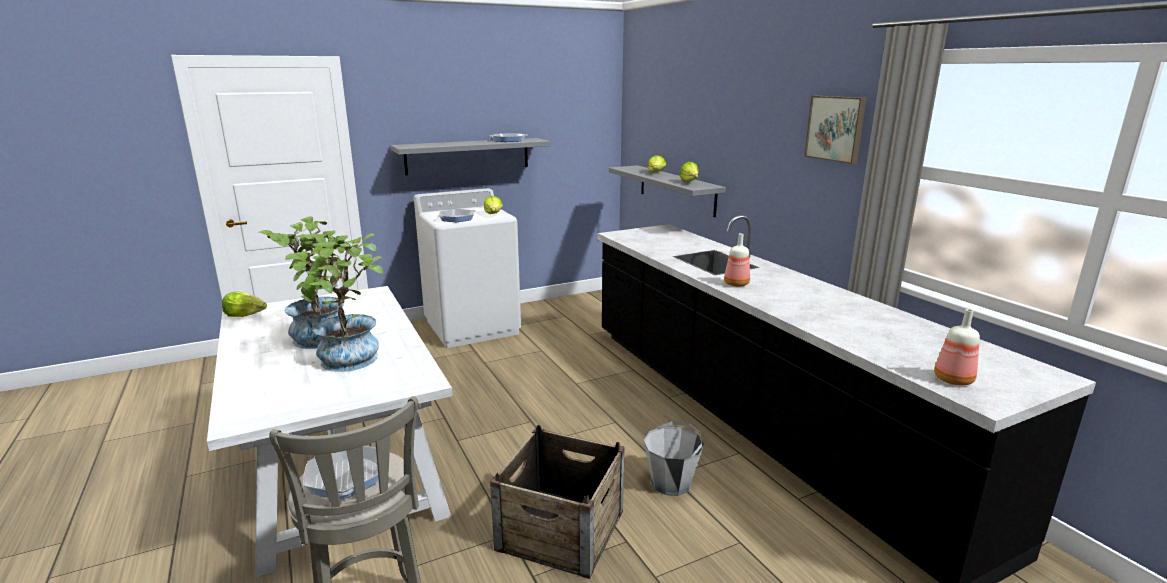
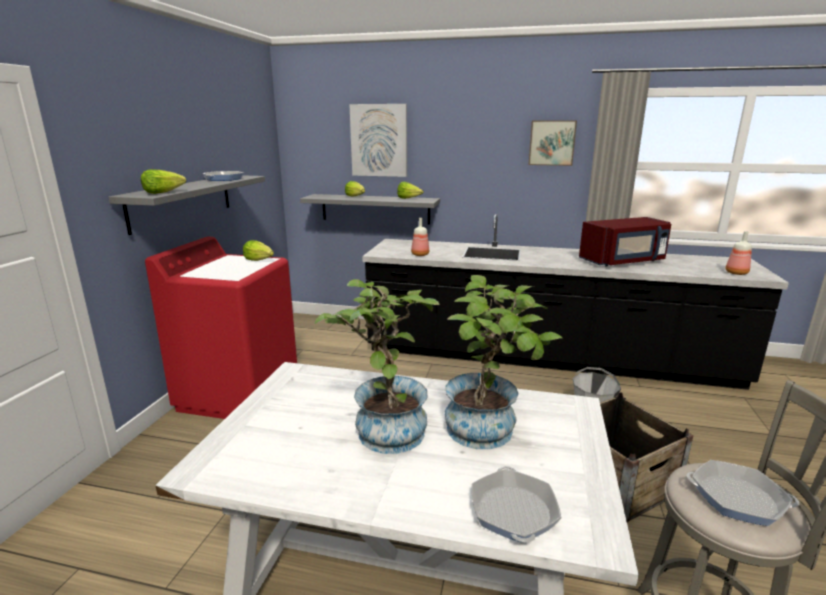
camera: 50 degrees left, 0 degrees up
(246, 315) = (222, 468): lettuce -> lettuce (163, 192)
(457, 218) = (237, 272): frying pan -> frying pan (513, 511)
(473, 327) = (239, 394): white washing machine -> red washing machine
(684, 112) = (379, 140): none -> picture
(735, 284) = (544, 261): bottle -> bottle (419, 255)
(834, 313) = (623, 261): none -> red microwave

